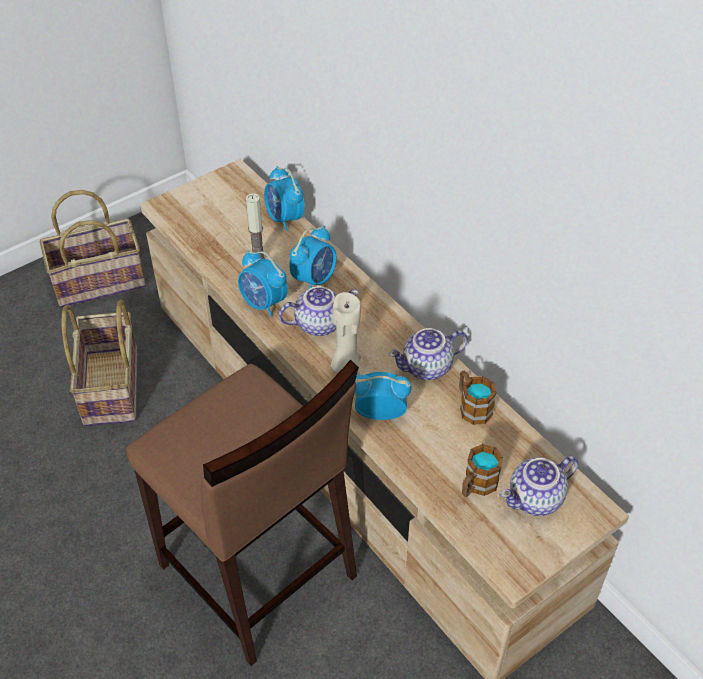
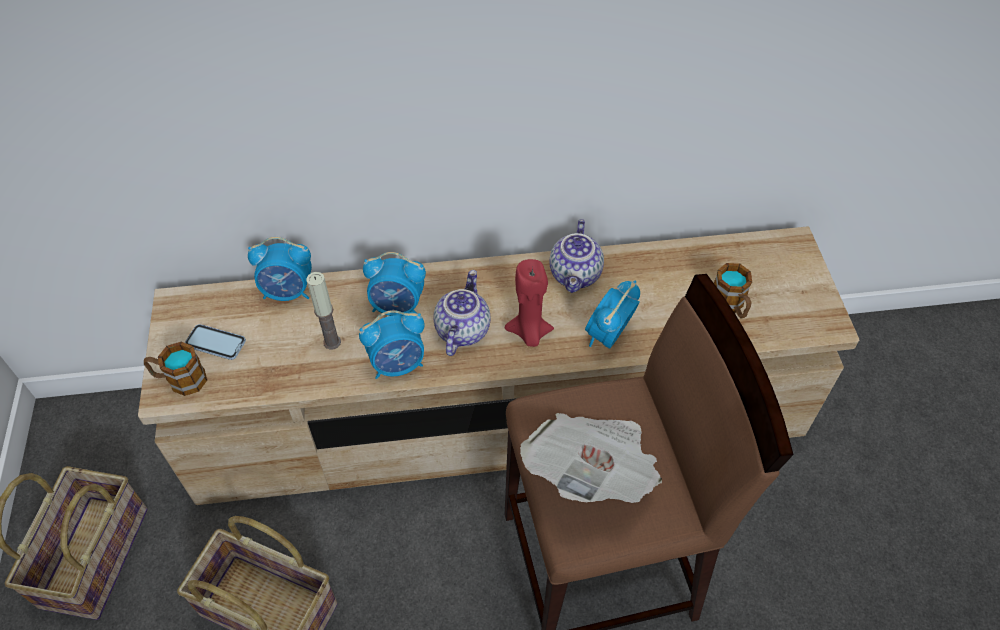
camera: 60 degrees left, 5 degrees up
(213, 430) = (592, 471): none -> newspaper
(217, 207) = (216, 343): none -> phone
(314, 279) = (398, 307): alarm clock -> alarm clock turned 120 degrees clockwise
(345, 363) = (529, 333): beige candle -> red candle
(472, 406) = (641, 266): mug -> mug (180, 380)
(535, 500) = (765, 274): teapot -> none

